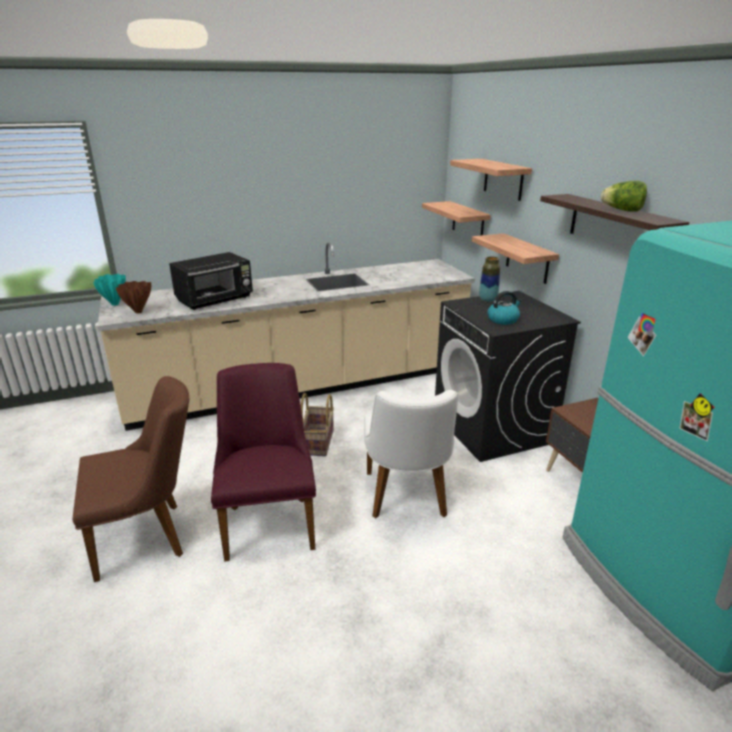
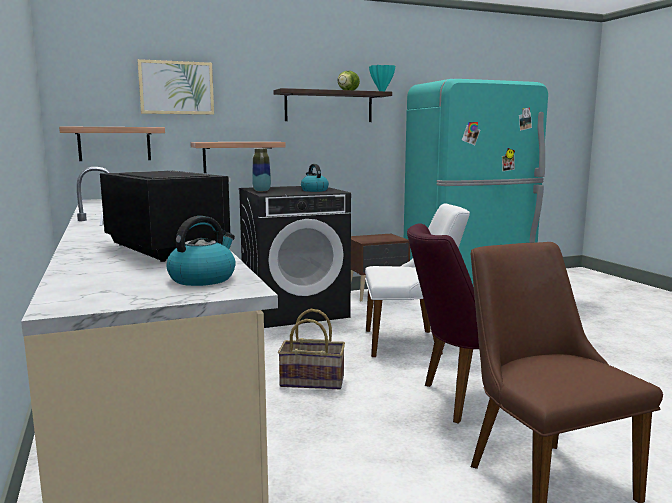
camera: 90 degrees left, 15 degrees down
(115, 304) = (125, 298): turquoise vase -> turquoise vase (381, 91)
(138, 312) = (203, 279): brown vase -> kettle
(503, 179) = (176, 88): shelf -> picture

